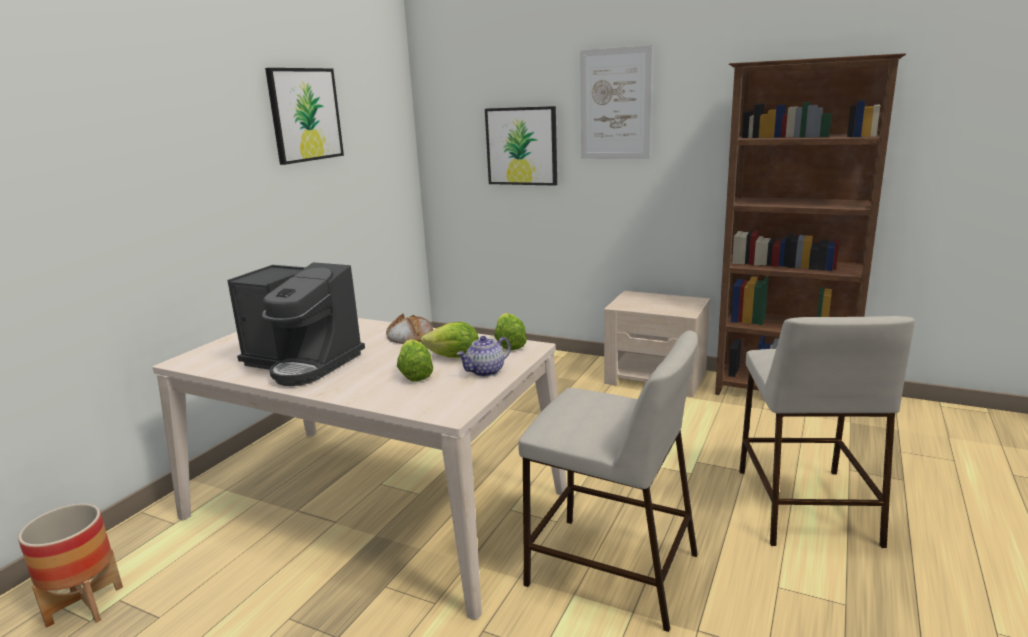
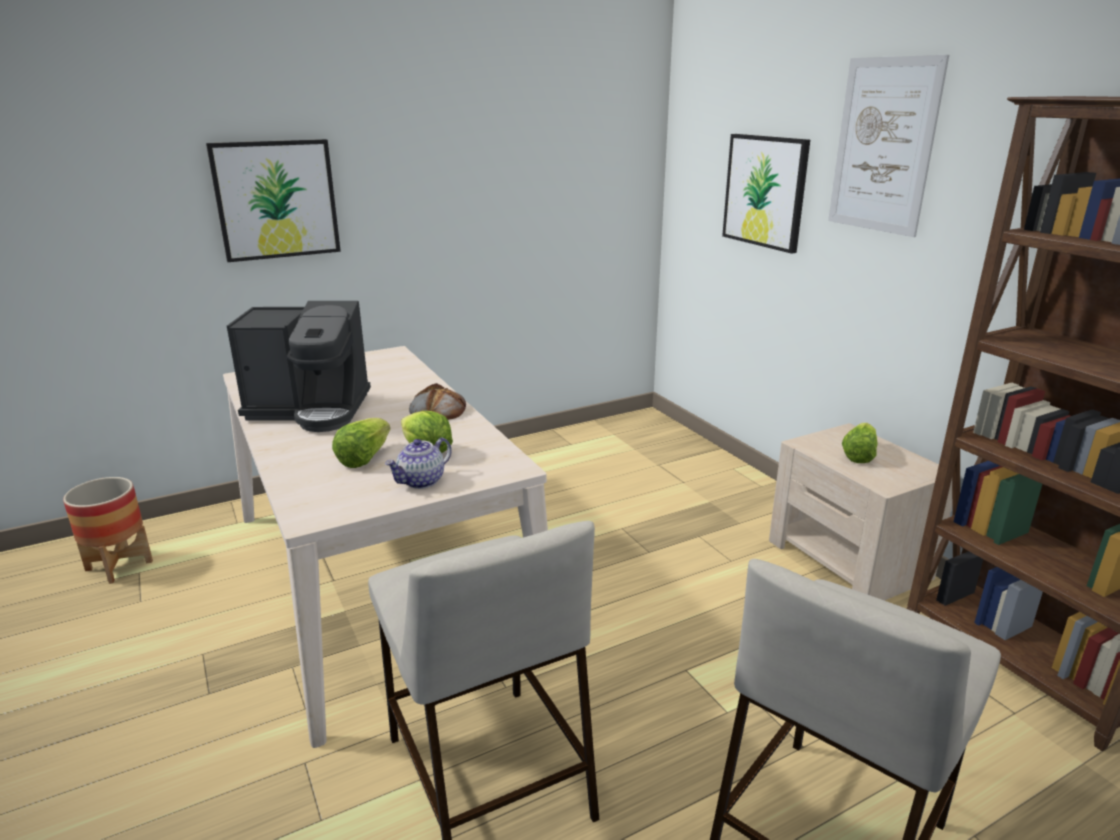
camera: 35 degrees right, 5 degrees up
(303, 363) = (311, 410): coffee machine -> coffee machine turned 60 degrees counterclockwise
(305, 115) = (484, 129): picture -> picture (276, 200)
(485, 371) = (421, 481): teapot -> teapot turned 45 degrees counterclockwise
(509, 344) = (501, 456): lettuce -> lettuce (859, 455)

